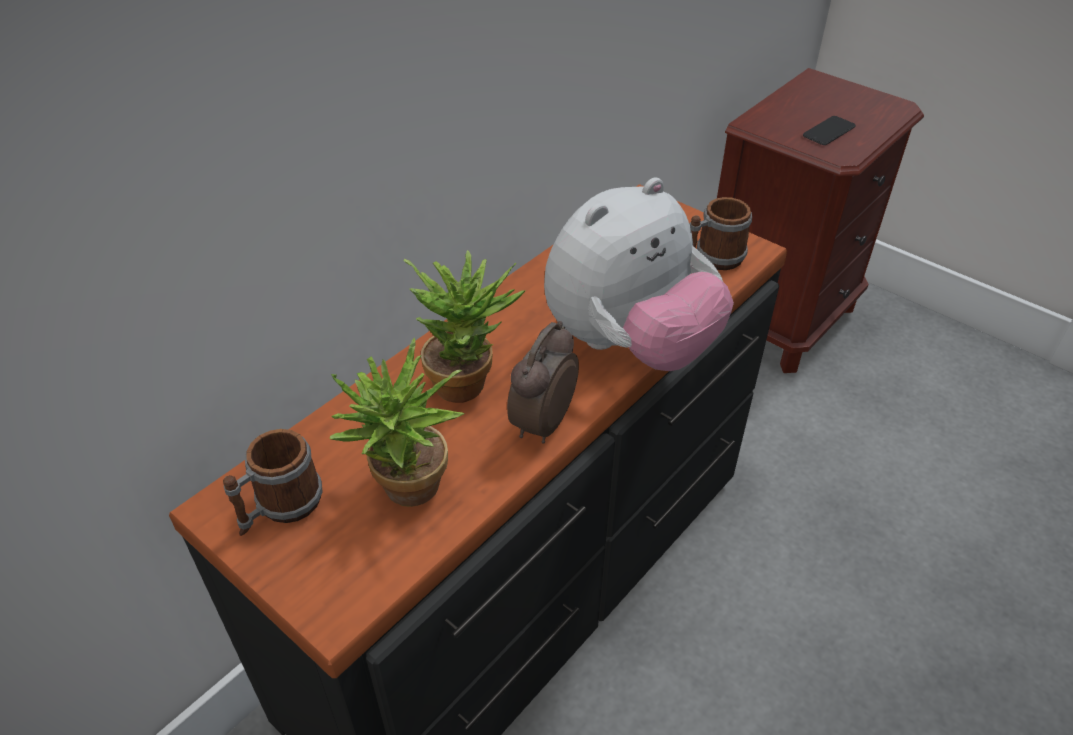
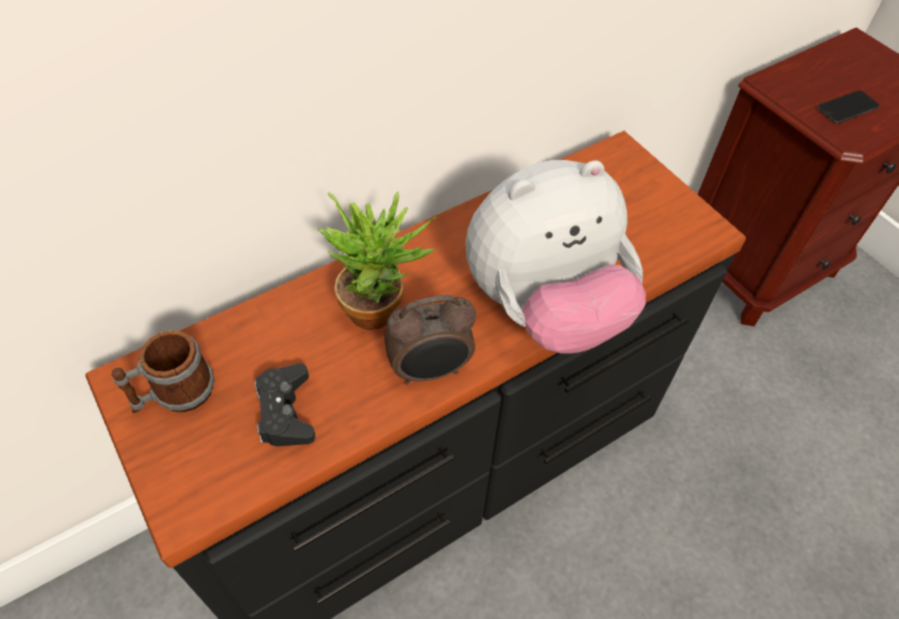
camera: 15 degrees right, 10 degrees up
(407, 494) = (285, 411): potted plant -> black game controller
(541, 424) = (430, 371): alarm clock -> alarm clock turned 150 degrees counterclockwise
(712, 260) = (663, 233): mug -> none

